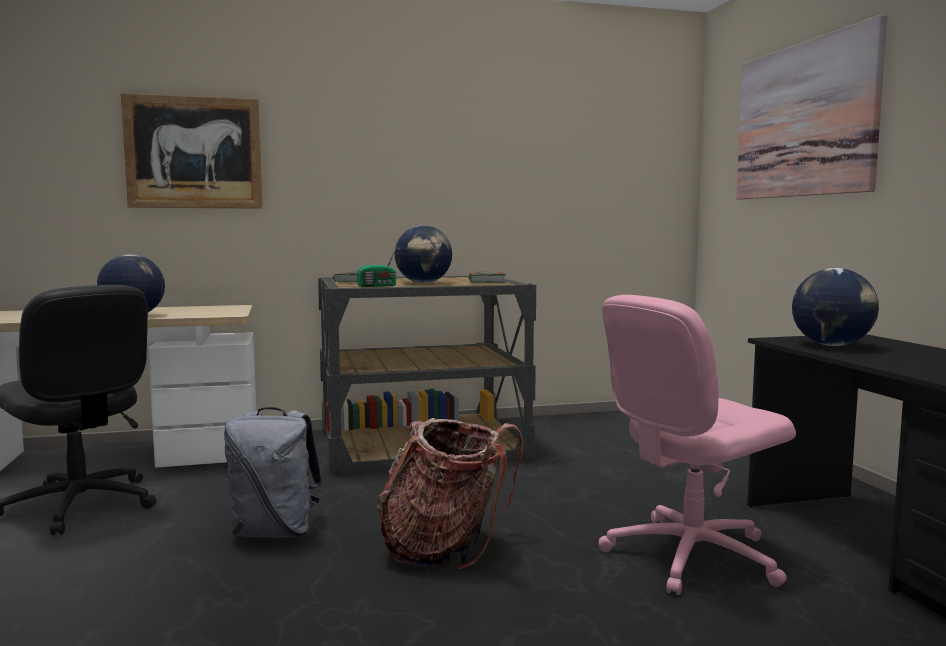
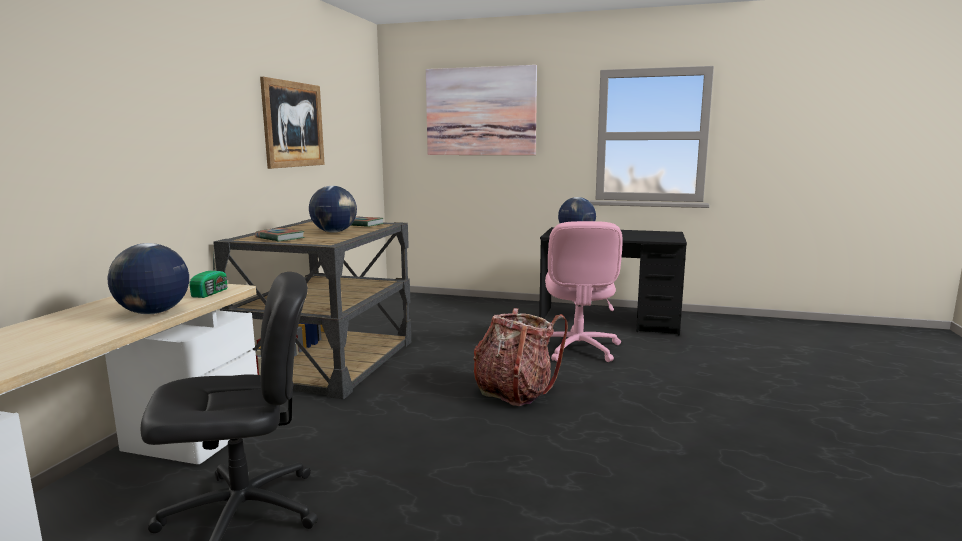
camera: 60 degrees left, 5 degrees up
(194, 153) = (96, 117): picture -> picture (293, 124)
(275, 532) = (430, 433): grey backpack -> none
(378, 286) = (333, 239): radio -> radio (211, 293)

